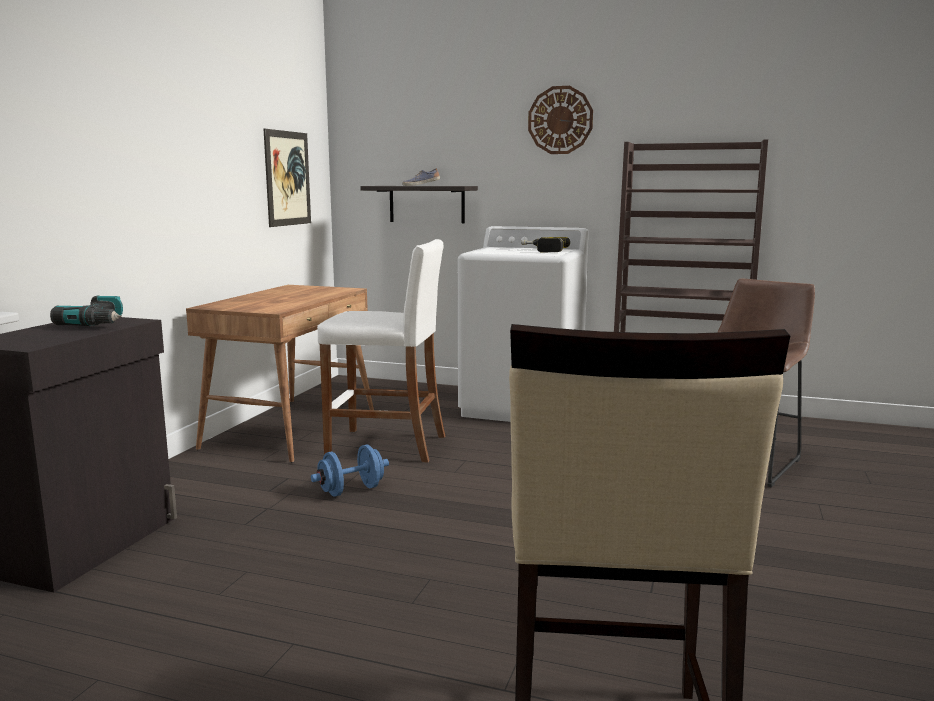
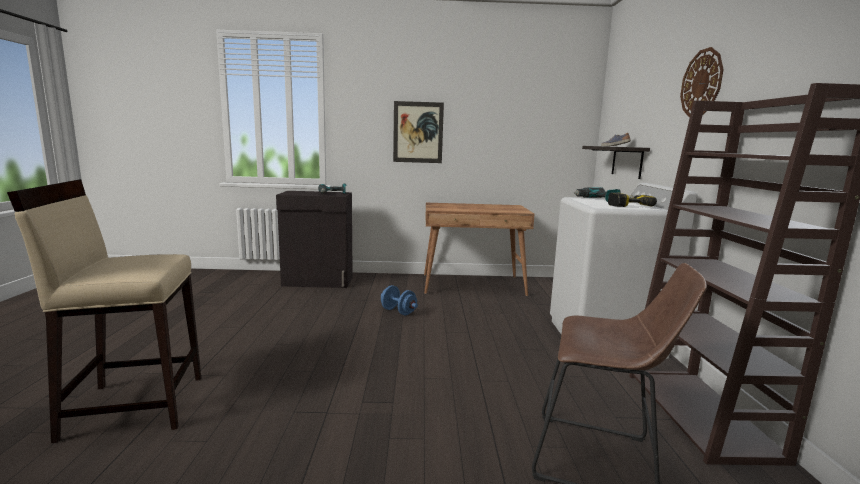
camera: 70 degrees right, 0 degrees up
(287, 178) = (541, 139): picture -> picture (418, 132)
(387, 446) = (471, 309): white stool -> none
(498, 251) = (597, 200): none -> power drill

